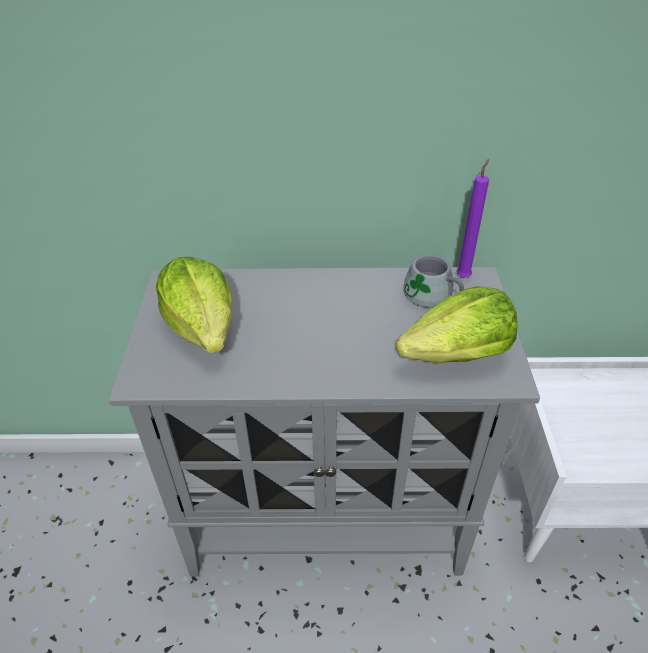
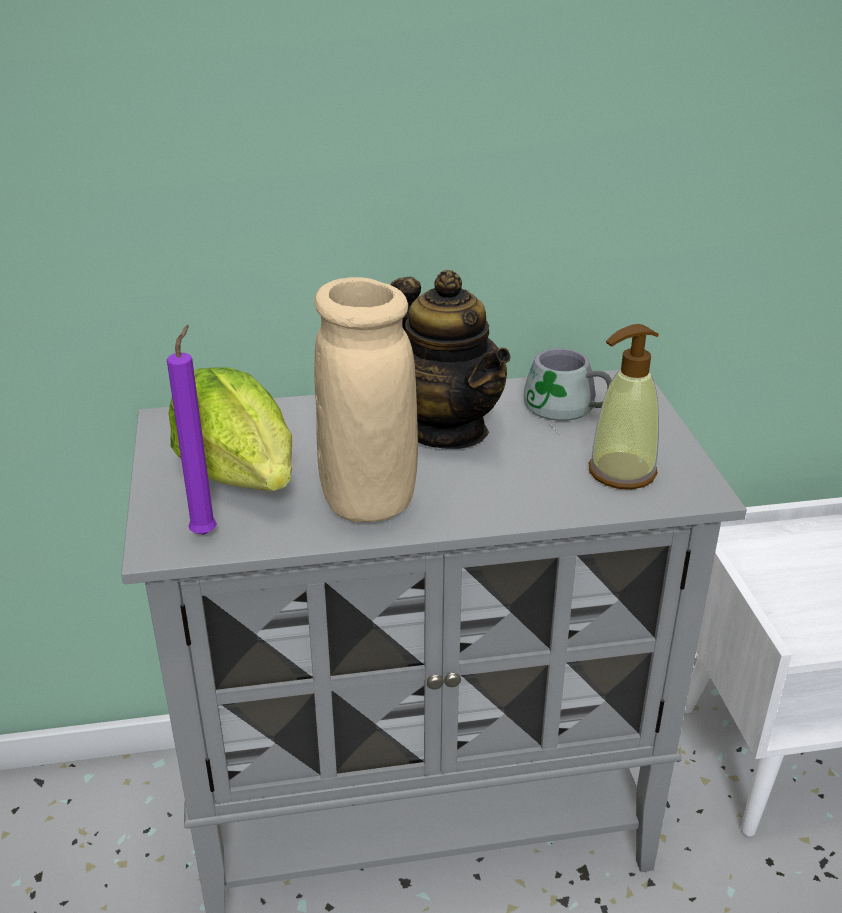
camera: 10 degrees left, 10 degrees down
(279, 359) = (368, 500): none -> beige vase
(345, 305) = (445, 429): none -> teapot
(457, 355) = (621, 472): lettuce -> soap dispenser
(464, 276) = (604, 381): purple candle -> purple candle (206, 532)

